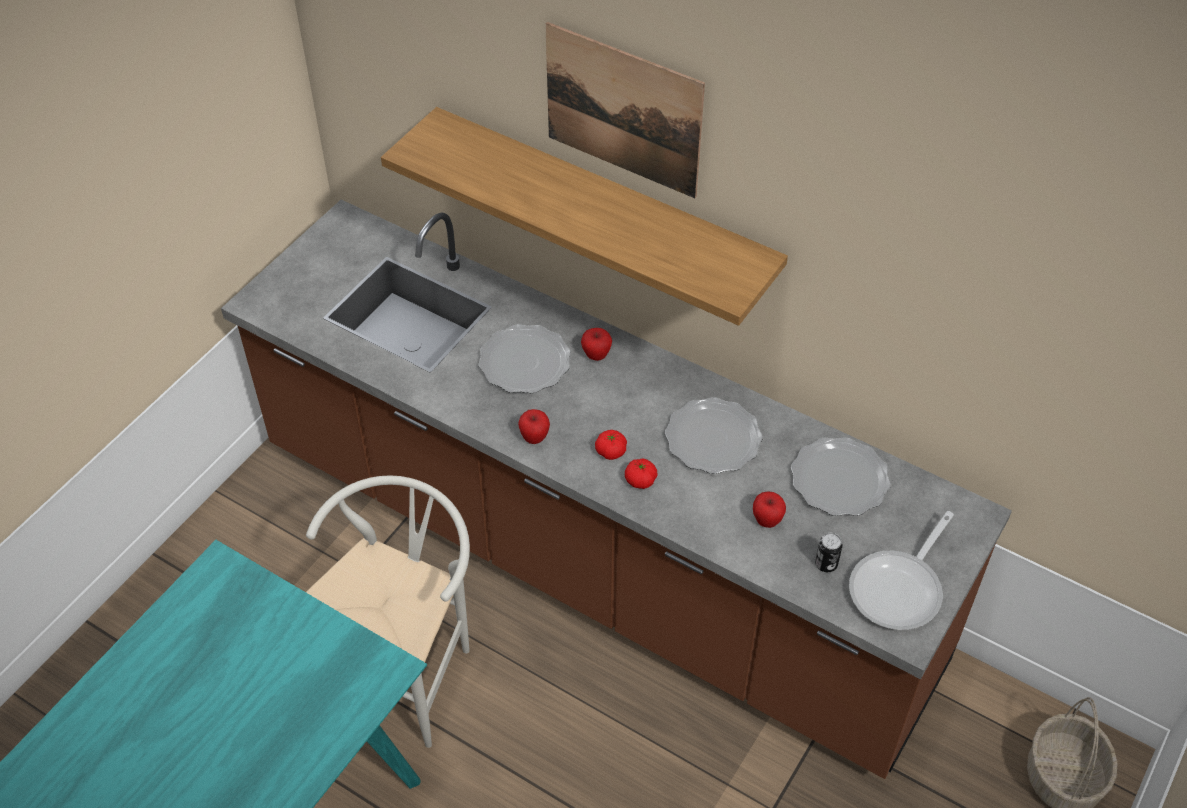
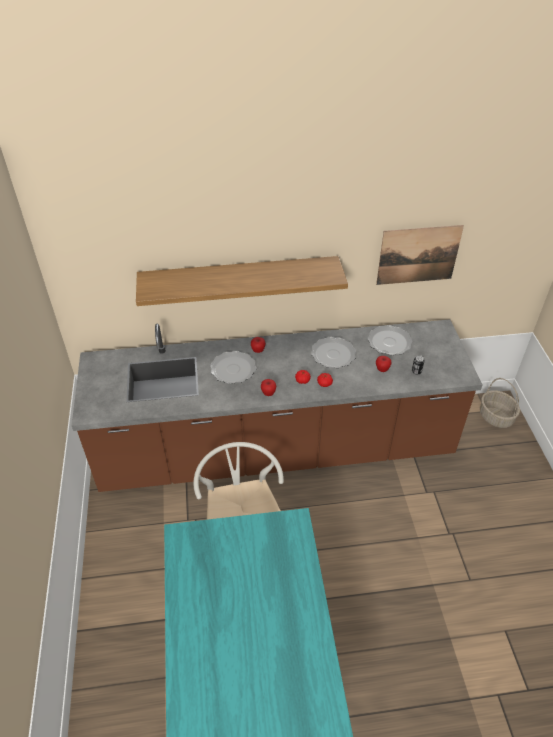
camera: 40 degrees left, 5 degrees down
(623, 110) = (248, 223): picture -> picture (418, 255)
(900, 589) = (447, 364): frying pan -> none

